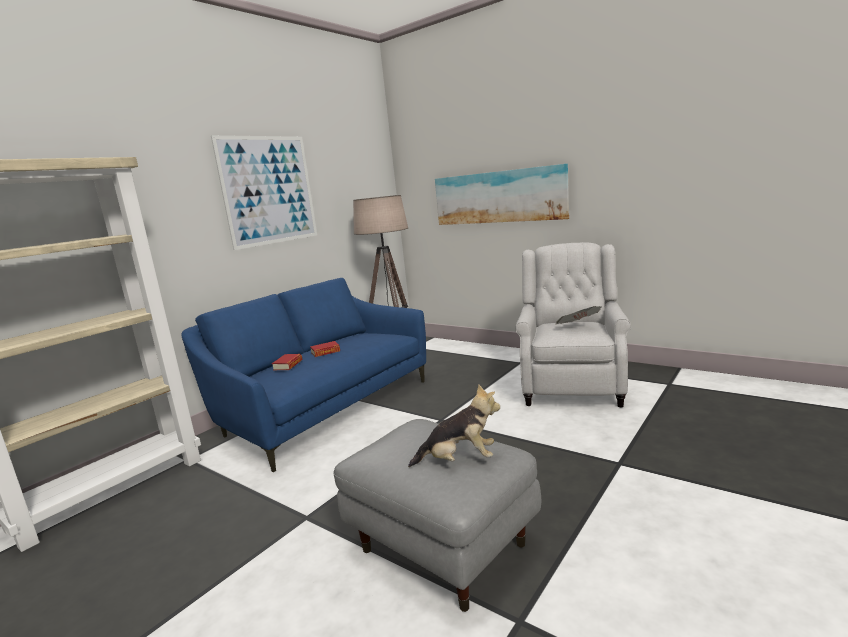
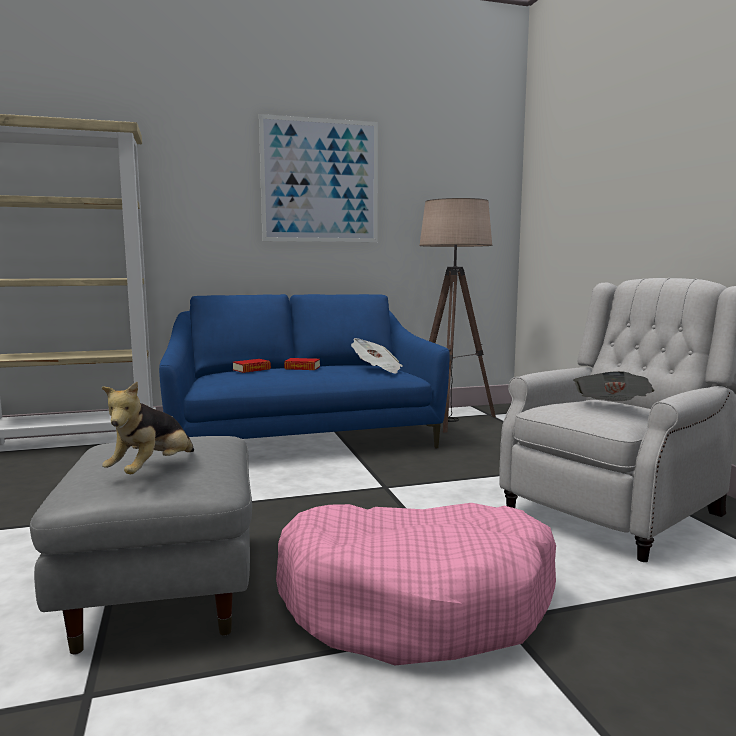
camera: 35 degrees right, 5 degrees down
(375, 338) = (377, 370): none -> newspaper
(459, 460) = (152, 471): plush toy -> plush toy turned 75 degrees clockwise
(498, 197) = (624, 209): picture -> none
(574, 475) = (417, 602): none -> pink dog bed

